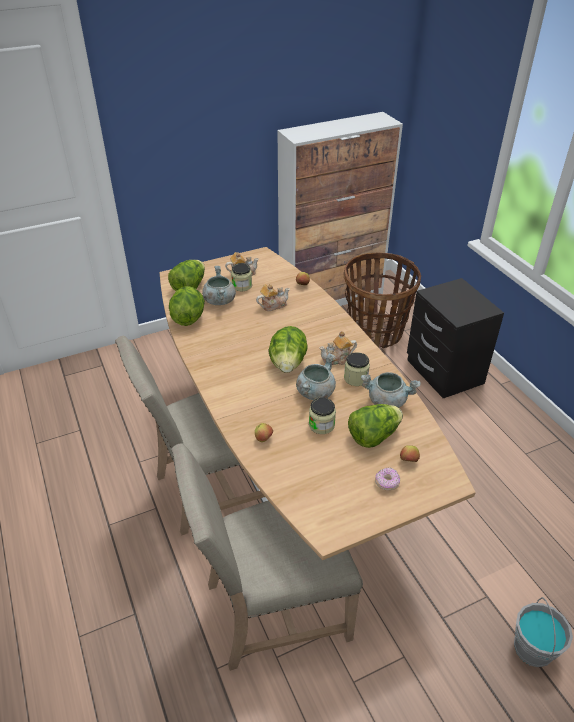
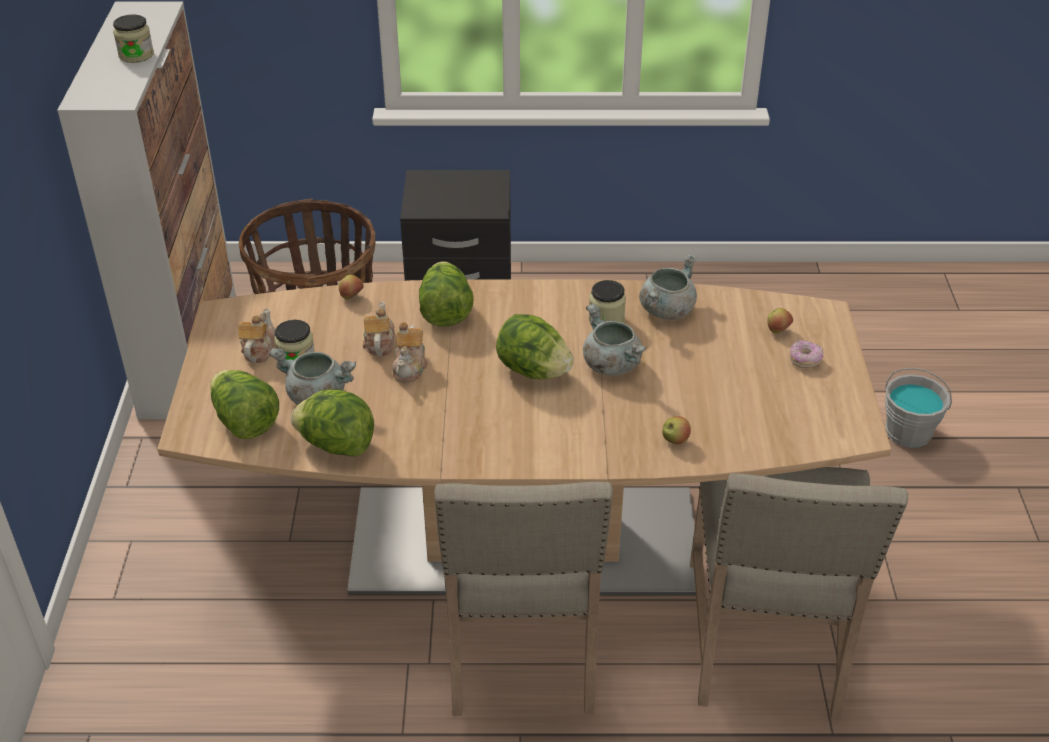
camera: 65 degrees left, 0 degrees up
(321, 425) = (678, 380): jar -> jar (136, 55)
(337, 358) = (554, 322): teapot -> teapot (410, 367)
(373, 436) = (722, 343): lettuce -> lettuce (445, 312)

